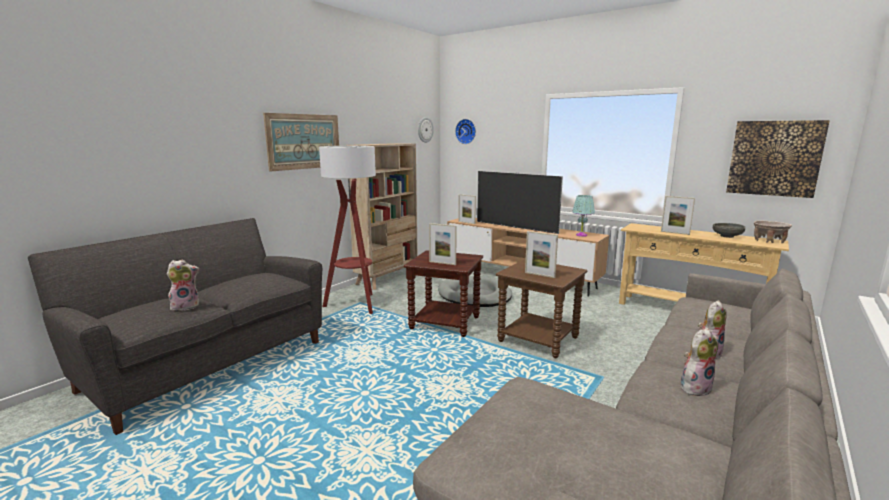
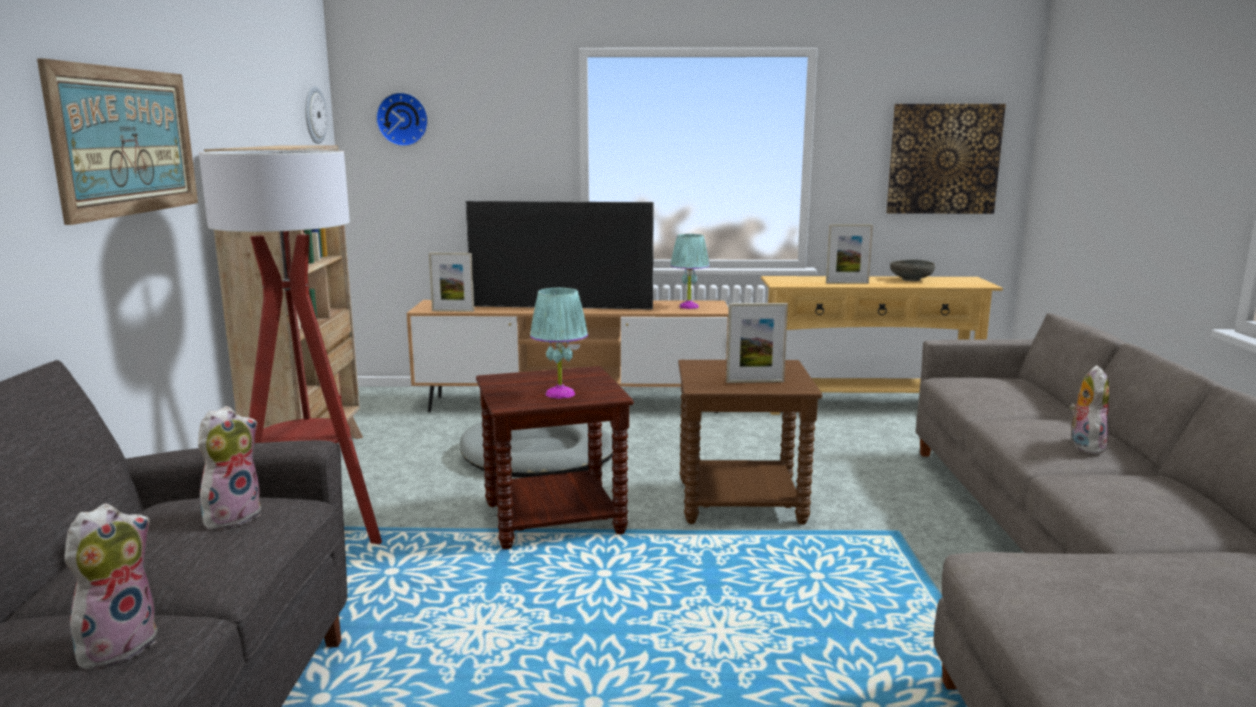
camera: 35 degrees left, 0 degrees up
(442, 263) = (560, 394): picture frame -> turquoise table lamp
(695, 387) = (1153, 494): plush toy -> plush toy (232, 516)
(769, 241) = (963, 279): beige bowl -> none

